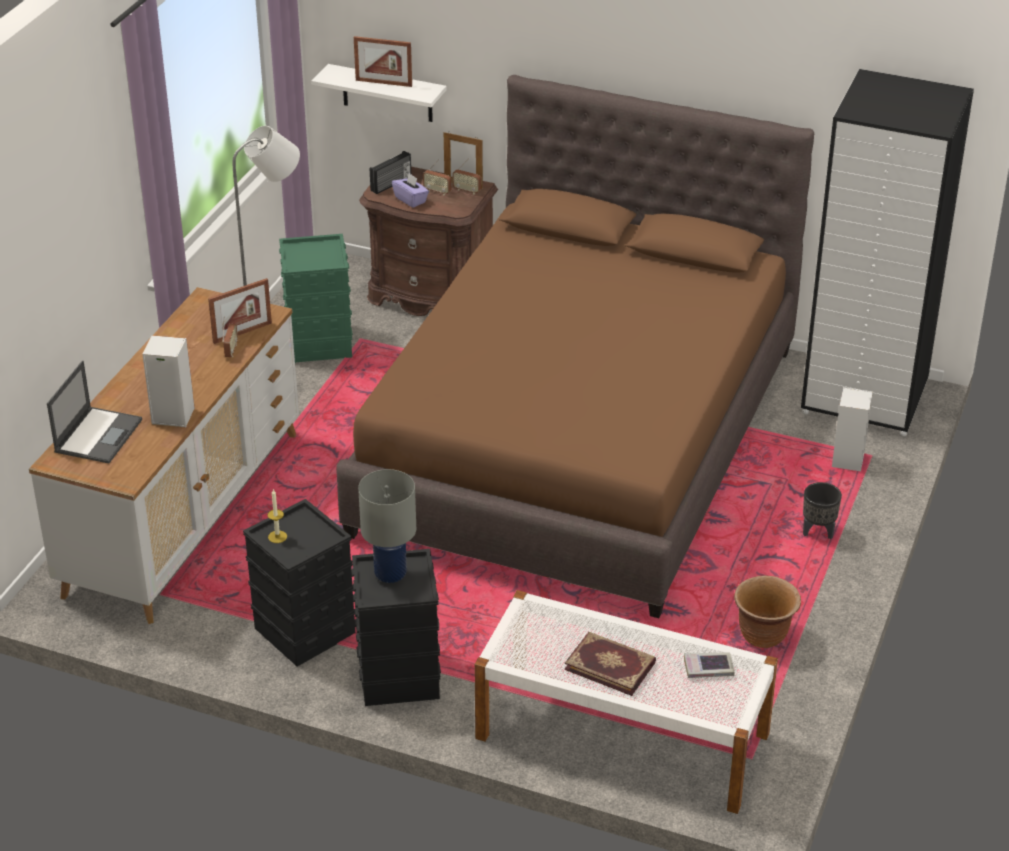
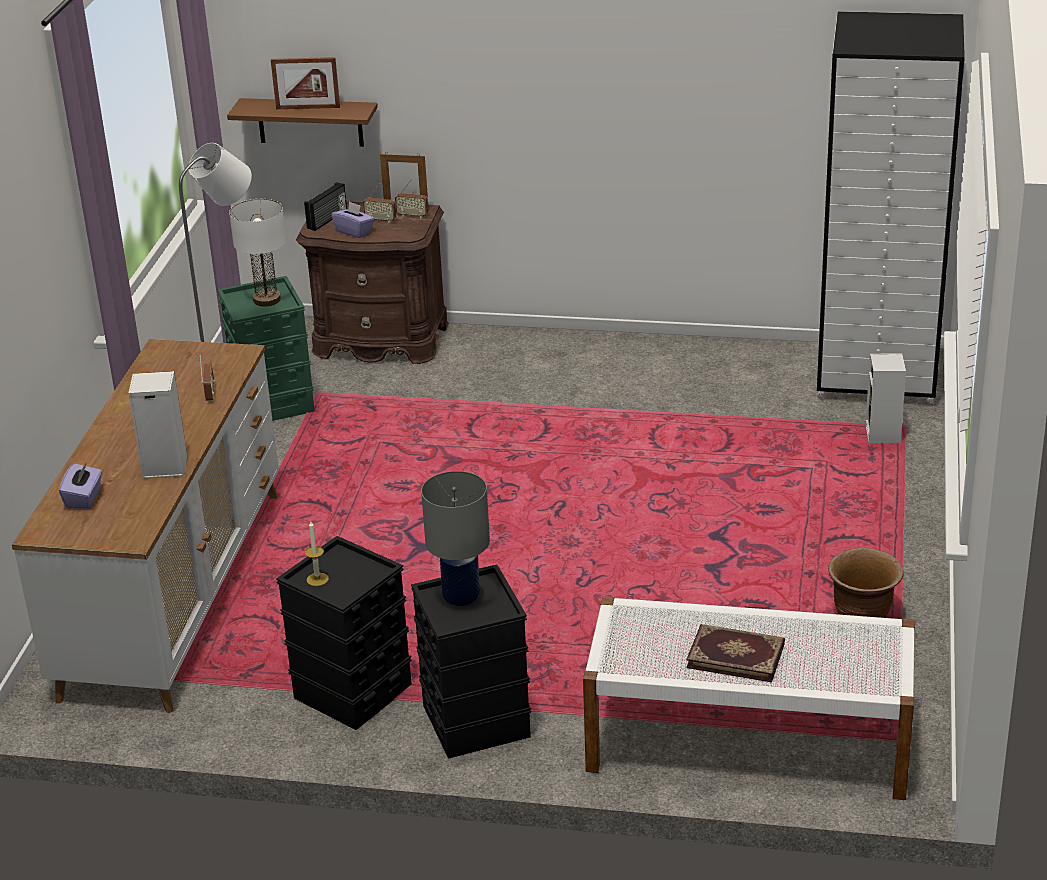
camera: 10 degrees left, 5 degrees down
(98, 435) = (84, 498): laptop -> purple tissue box
(242, 333) = (216, 375): picture frame -> none
(319, 255) = (267, 299): none -> table lamp
(387, 93) = (310, 122): white shelf -> brown shelf
(580, 439) = (592, 455): brown bed -> none
(708, 668) = (844, 641): book -> none
(818, 532) = (879, 507): black planter -> none

